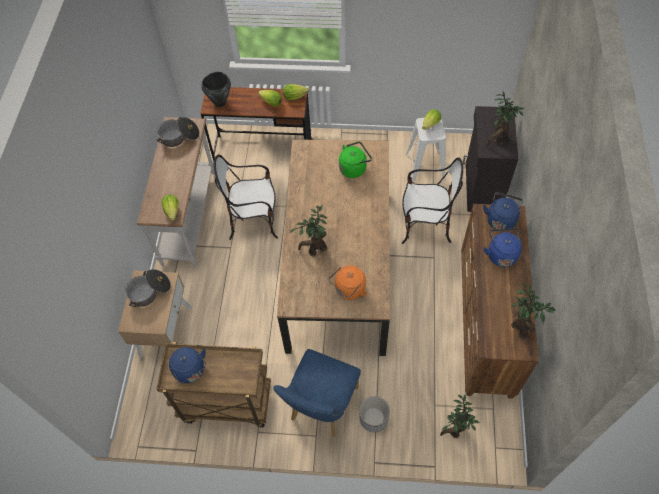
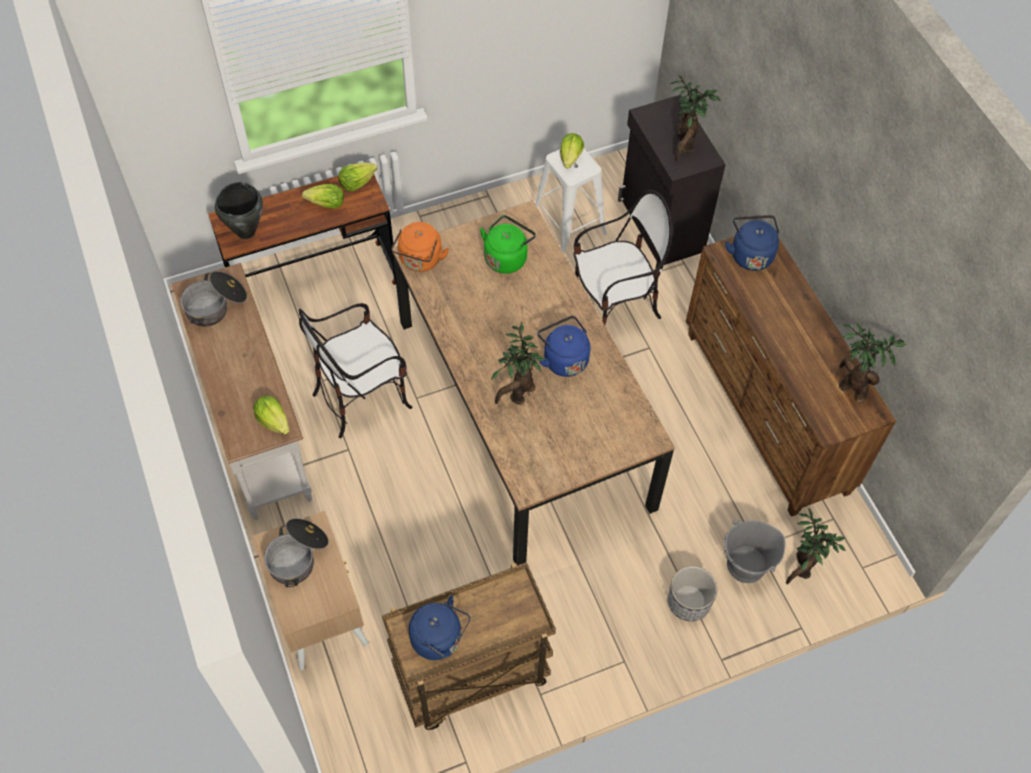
camera: 30 degrees left, 0 degrees up
(321, 407) = (609, 620): blue chair -> none
(349, 290) = (598, 431): orange kettle -> orange kettle (420, 261)
(421, 413) = (746, 566): none -> grey bucket
(501, 254) = (776, 300): blue kettle -> blue kettle (563, 359)

